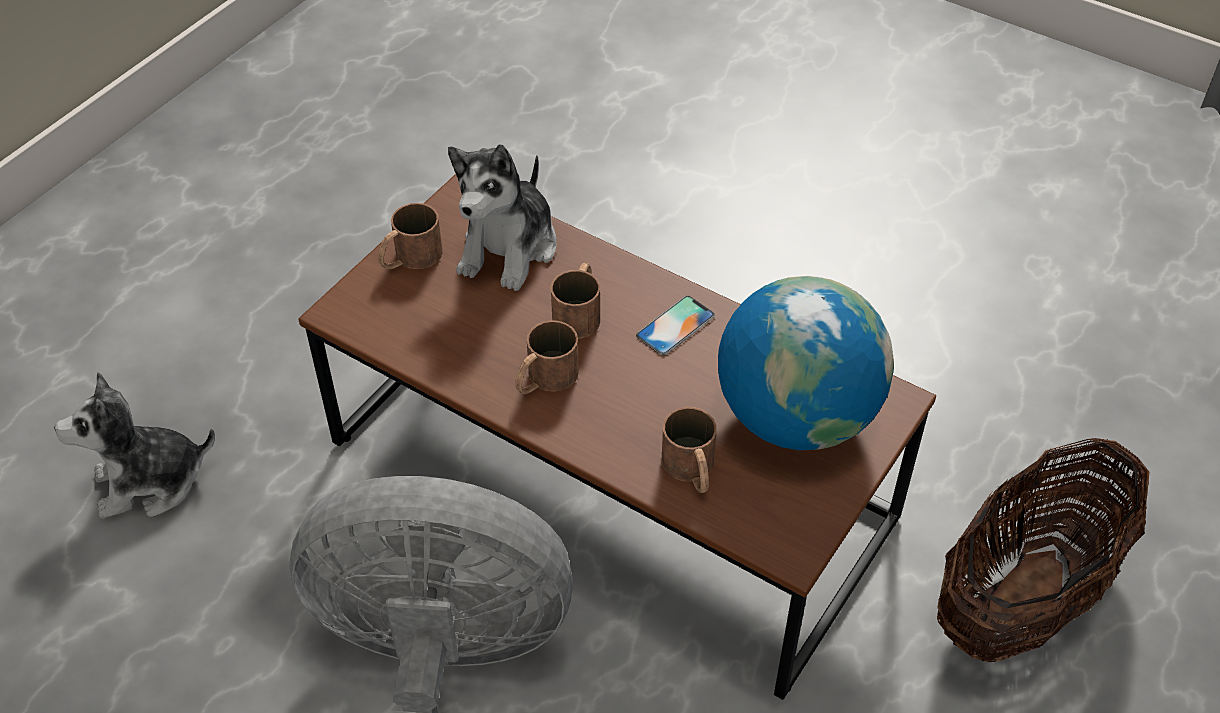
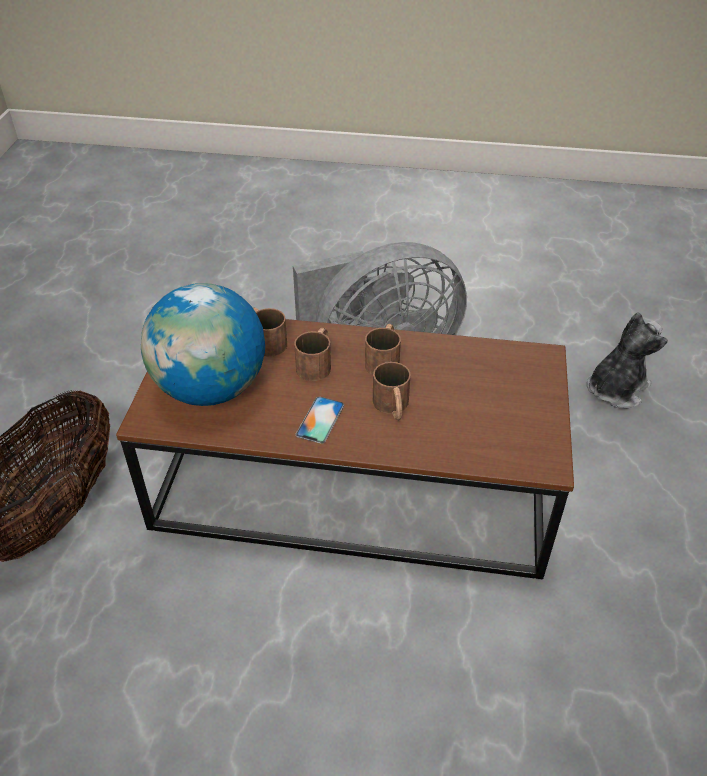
camera: 155 degrees right, 5 degrees down
(409, 258) = (537, 403): brown mug -> brown mug (317, 363)
(509, 248) = (476, 435): plush toy -> none

